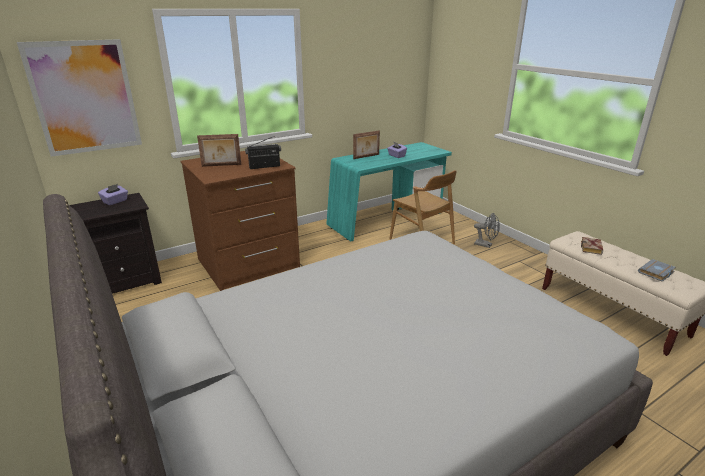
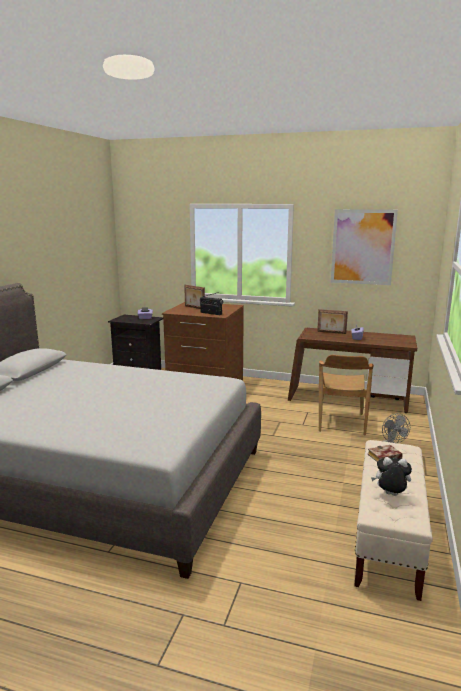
camera: 50 degrees right, 10 degrees down
(85, 97) = (146, 253): picture -> picture (363, 247)
(387, 220) = (348, 400): turquoise desk -> brown desk
(656, 273) = (390, 495): grey book -> plush toy

